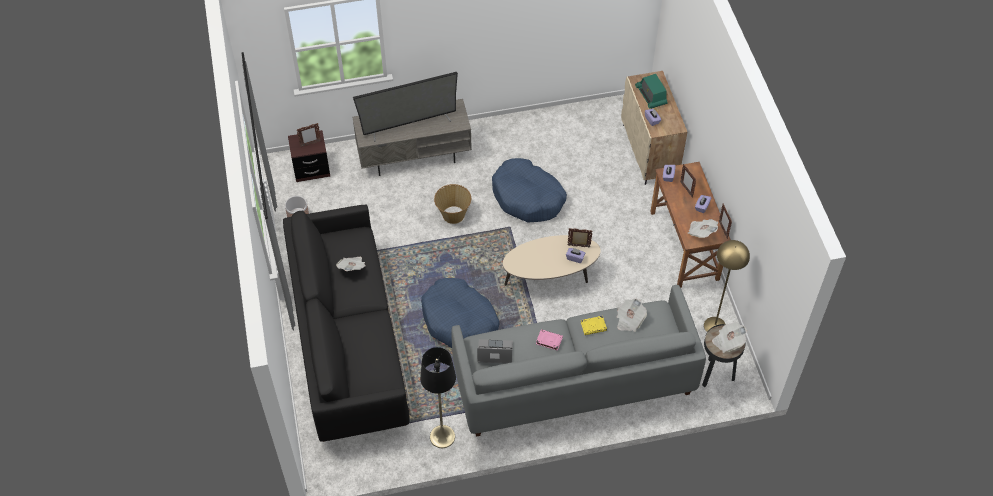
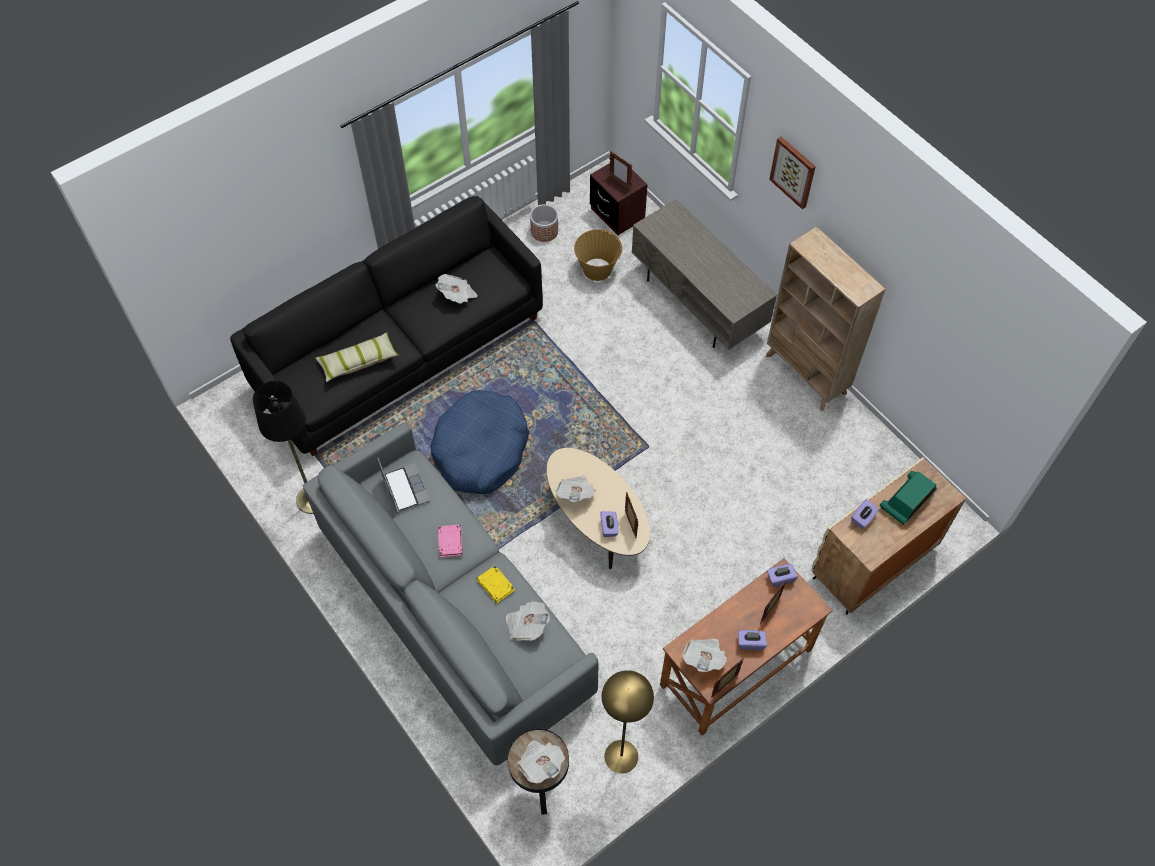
camera: 65 degrees right, 5 degrees up
(373, 346) = (358, 361): none -> pillow
(409, 124) = (699, 258): television -> none
(435, 20) = (793, 172): none -> picture
(453, 214) = (633, 378): basket -> basket (597, 269)
(503, 125) = (806, 374): none -> beige bookcase
(528, 197) = (707, 448): blue dog bed -> none
(541, 266) = (576, 493): none -> newspaper

